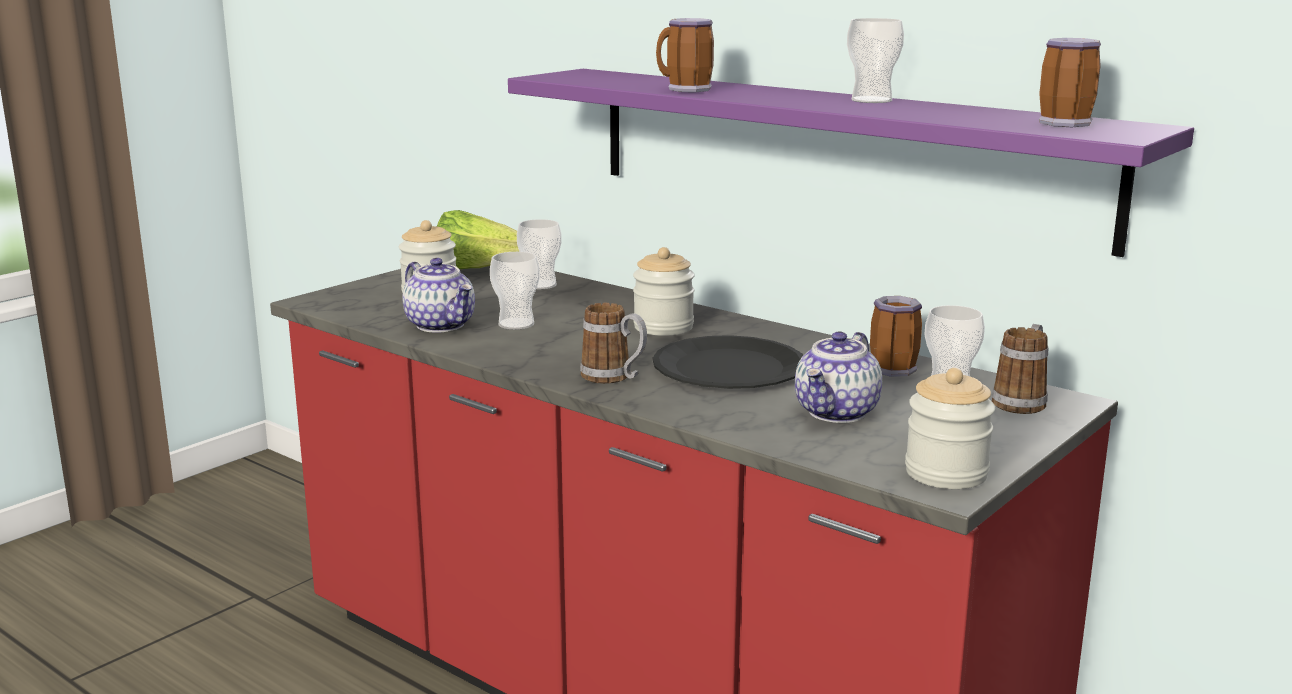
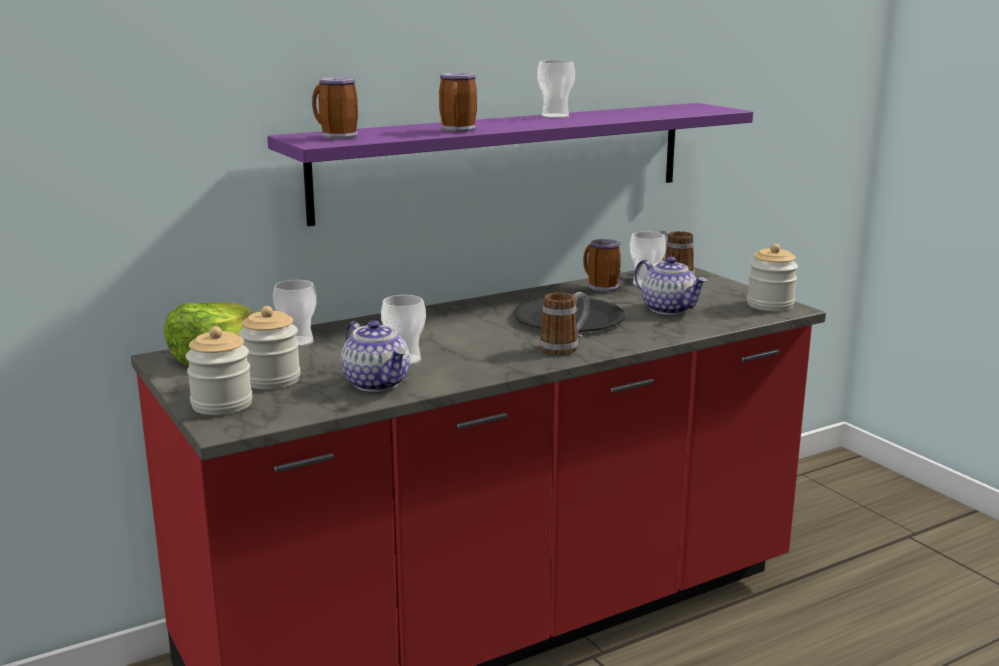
camera: 70 degrees left, 0 degrees up
(441, 325) = (377, 383): teapot -> teapot turned 75 degrees clockwise
(663, 327) = (462, 322): jar -> jar (222, 404)
(1060, 123) = (675, 109): mug -> mug (335, 137)

